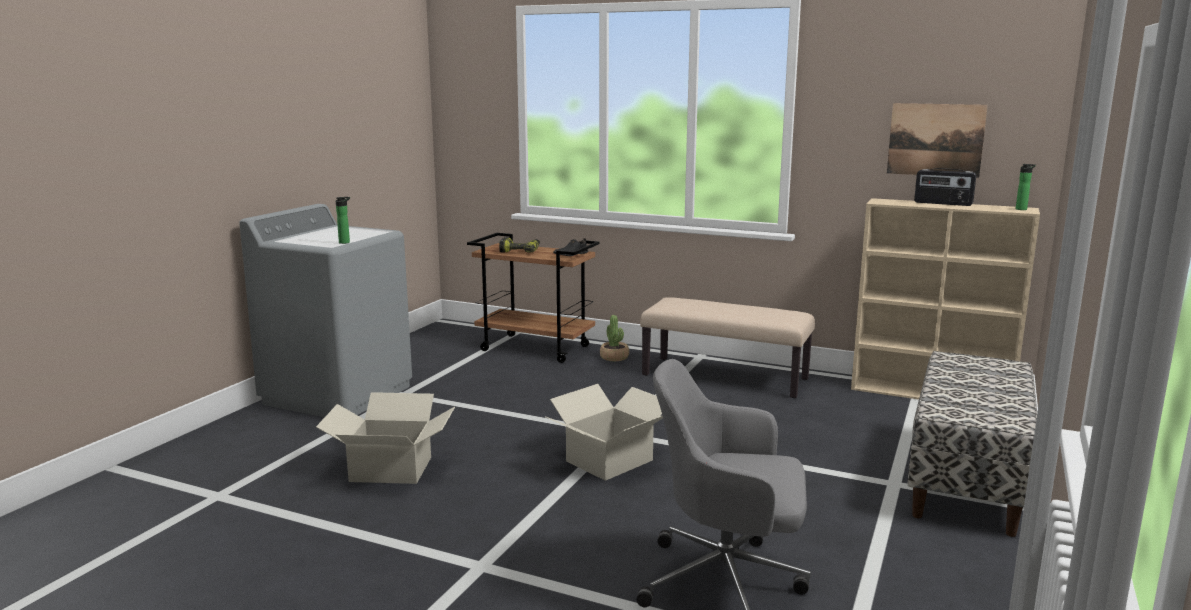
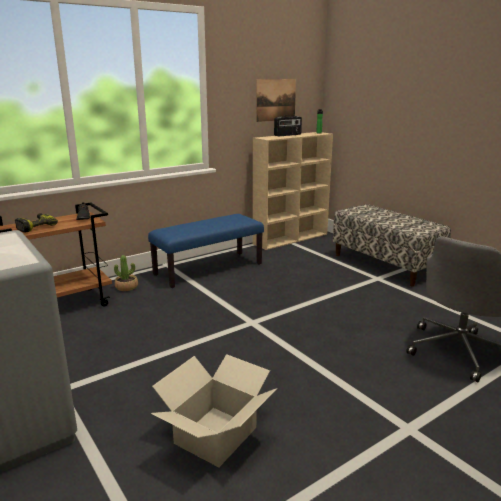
camera: 60 degrees left, 5 degrees up
(345, 242) = (26, 253): bottle -> none
(610, 461) = (289, 337): cardboard box -> none
(725, 377) = (208, 269): beige bench -> blue bench

